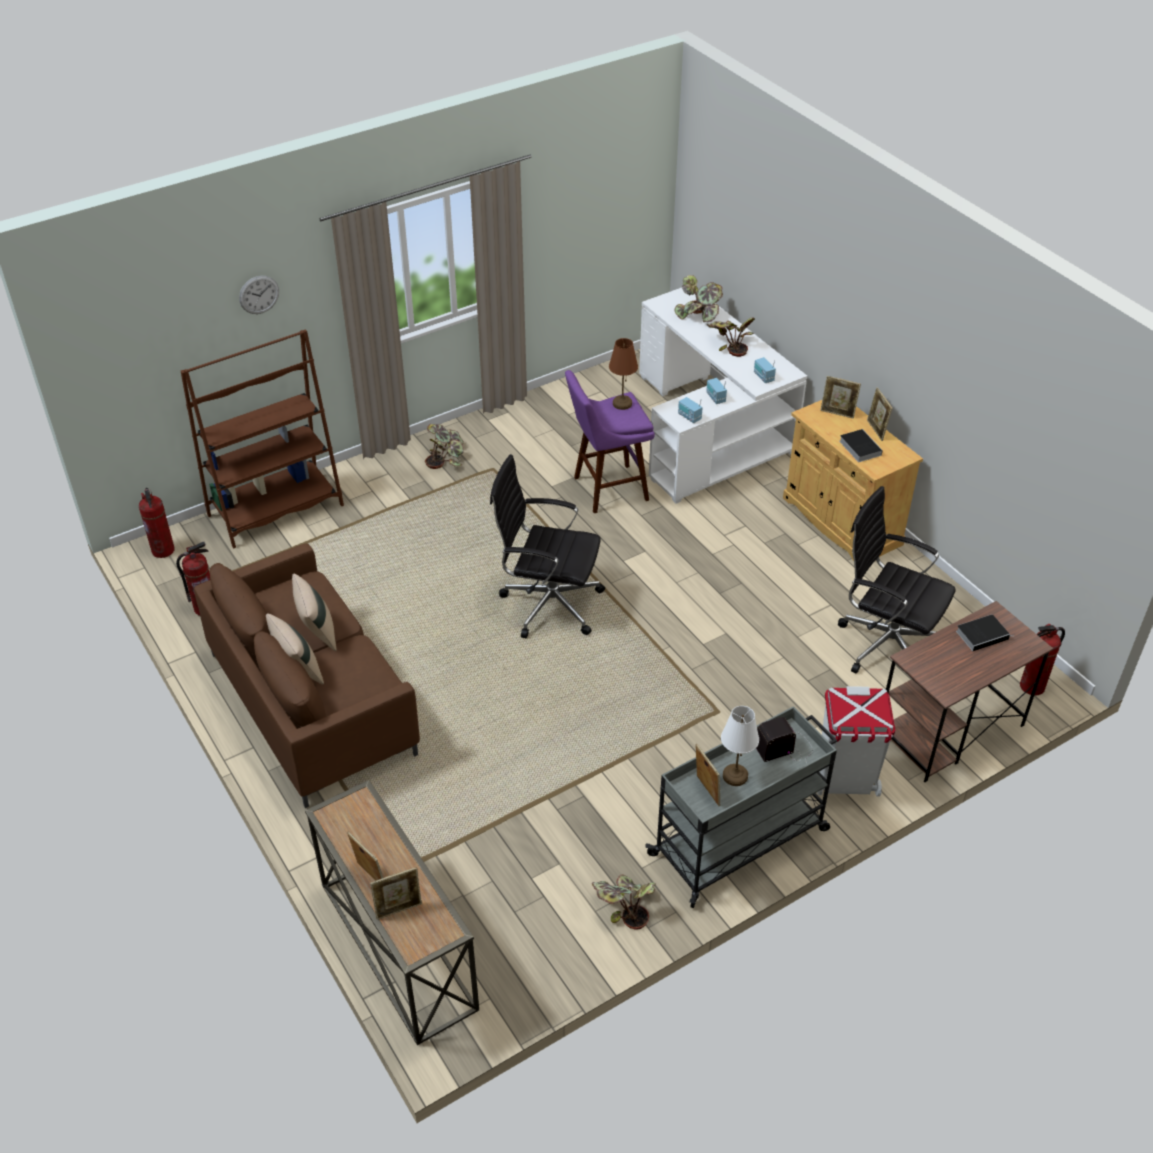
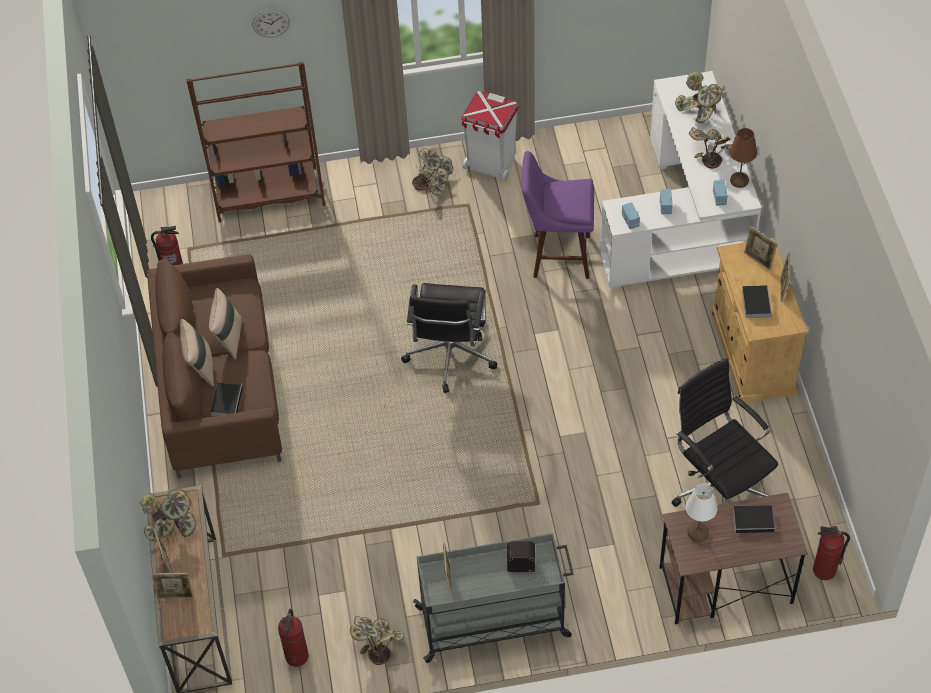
camera: 25 degrees right, 10 degrees up
(163, 550) = (163, 207): fire extinguisher -> fire extinguisher (297, 656)
(346, 693) = (226, 400): none -> book
(354, 833) = (172, 525): none -> potted plant
(548, 603) = (450, 356): black office chair -> black office chair turned 120 degrees counterclockwise
(622, 404) = (575, 191): brown table lamp -> brown table lamp (739, 181)
(734, 776) = (477, 575): white table lamp -> white table lamp (697, 532)
(846, 779) = (610, 599): white trash can -> white trash can (491, 165)

